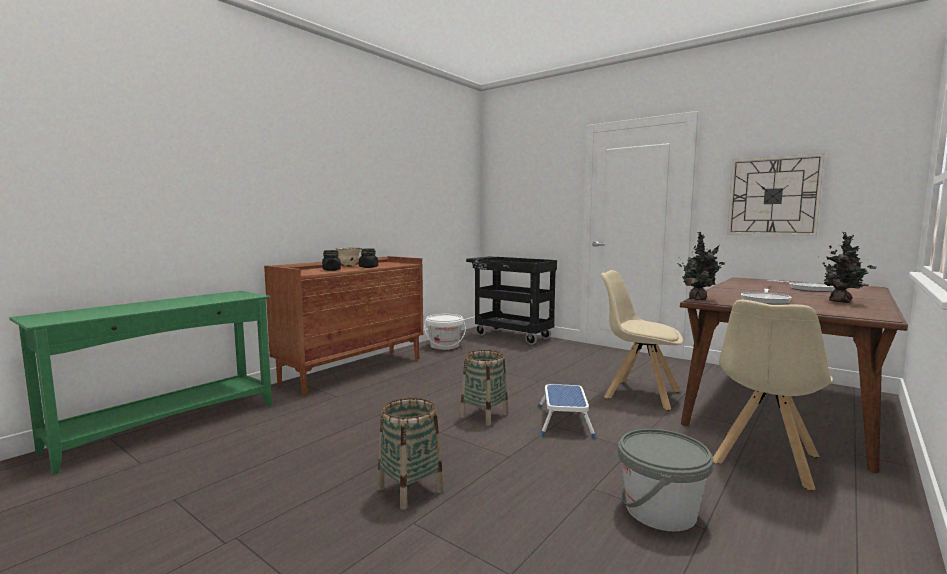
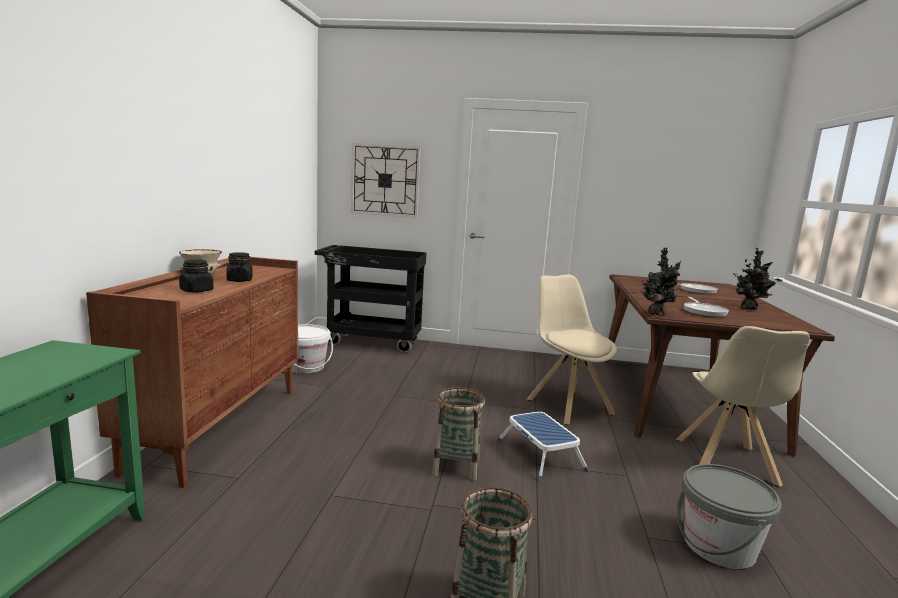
camera: 30 degrees left, 5 degrees up
(638, 394) = (567, 405): beige chair -> beige chair turned 60 degrees clockwise
(773, 196) = (651, 198): wall clock -> wall clock (385, 180)

